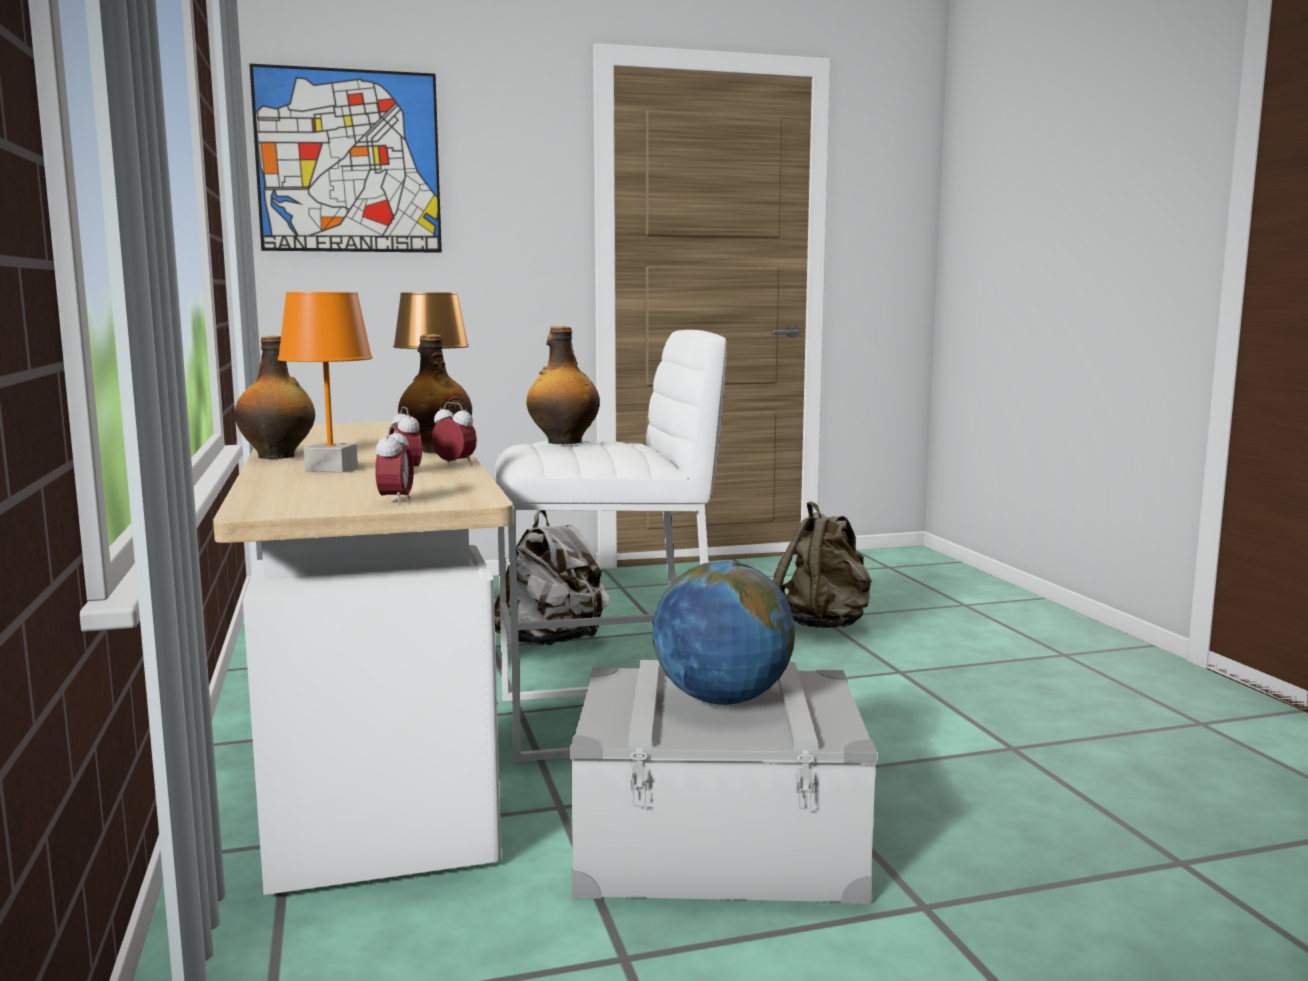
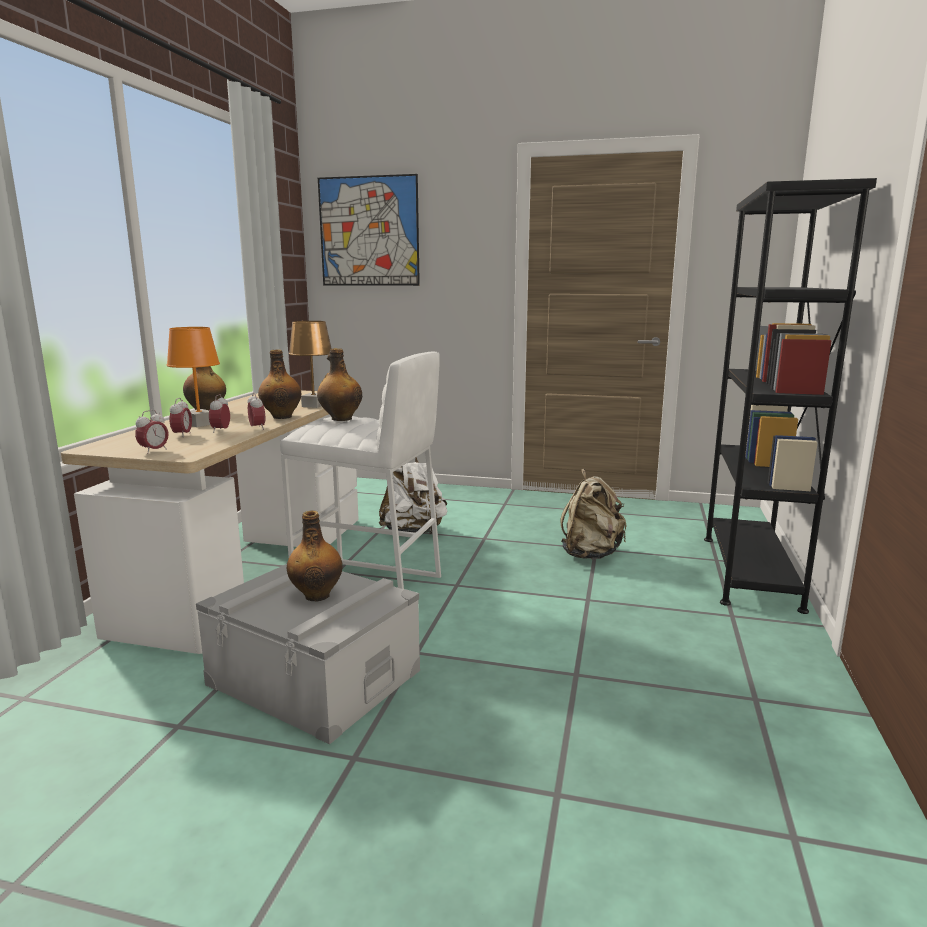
camera: 30 degrees right, 5 degrees up
(361, 482) = (182, 435): none -> alarm clock
(722, 699) = (317, 595): globe -> bottle
(1013, 609) = (750, 571): none -> black bookcase

